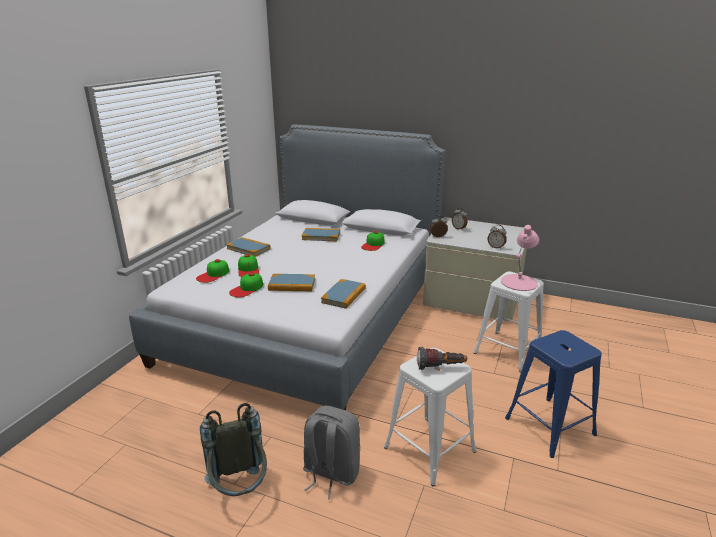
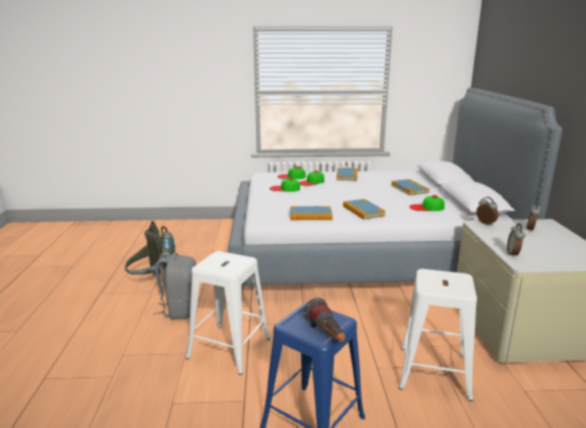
camera: 65 degrees right, 5 degrees down
(292, 285) = (307, 198): book -> book (363, 211)
(441, 367) = (224, 265): flashlight -> flashlight (327, 334)
(519, 282) = (446, 283): pink table lamp -> none

